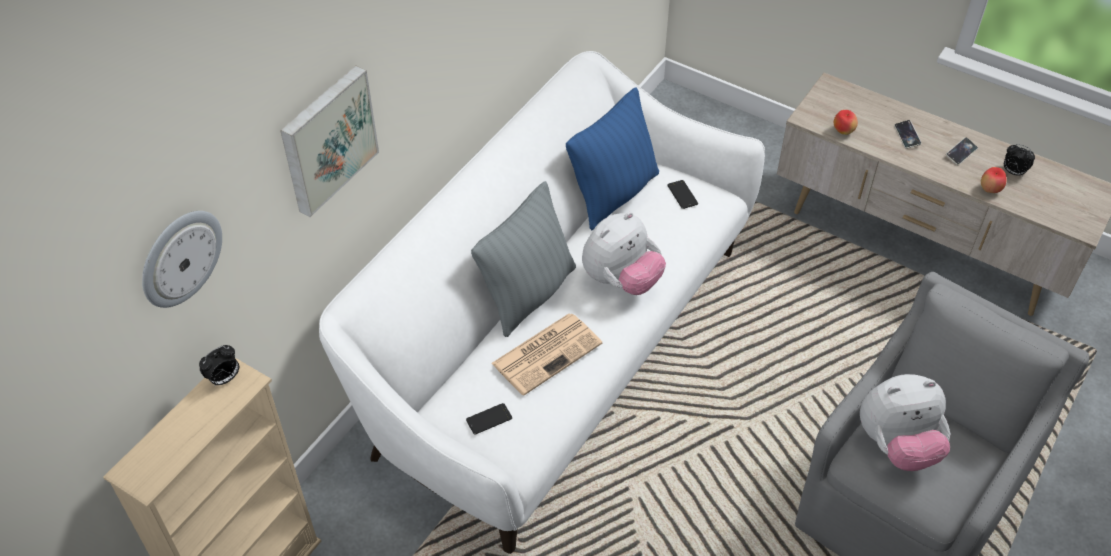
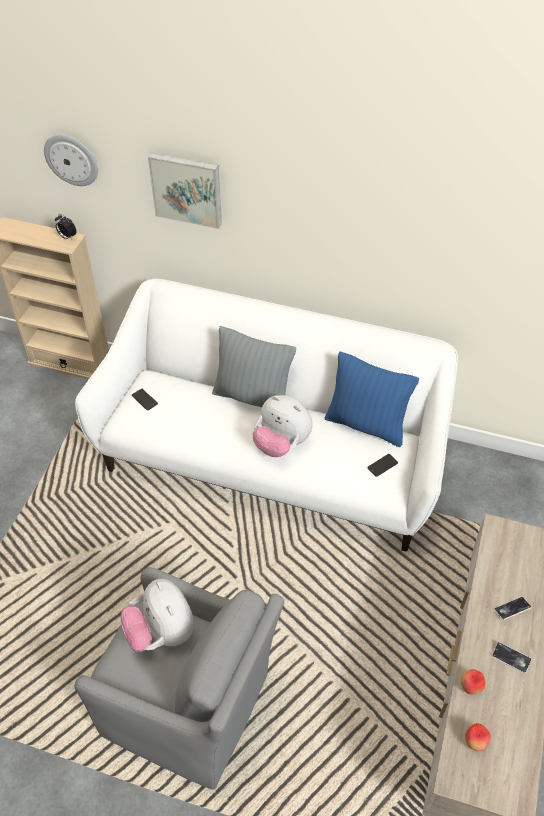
camera: 75 degrees right, 0 degrees up
(547, 352) = (204, 416): newspaper -> none
(843, 131) = (492, 557): apple -> apple (475, 742)
(1013, 172) = (505, 708): alarm clock -> none

